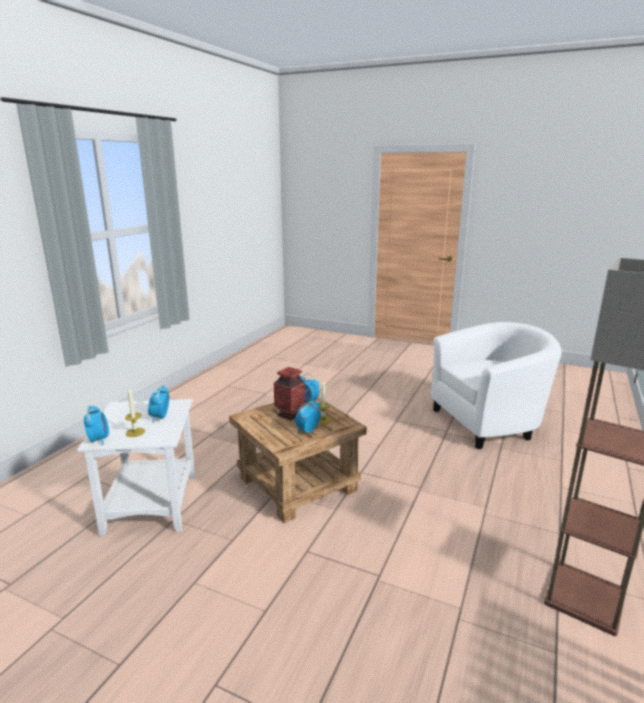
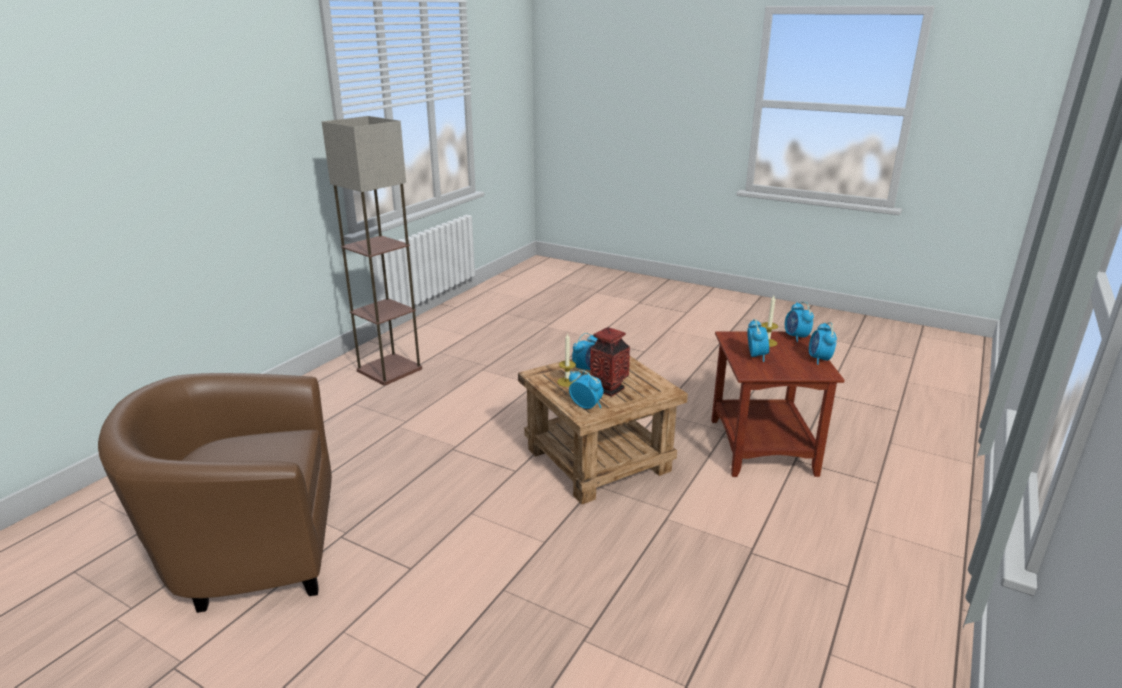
camera: 175 degrees left, 5 degrees up
(107, 417) = (819, 359): none -> alarm clock
(150, 503) = (764, 447): white side table -> brown side table
(489, 422) = (248, 551): white armchair -> brown armchair

